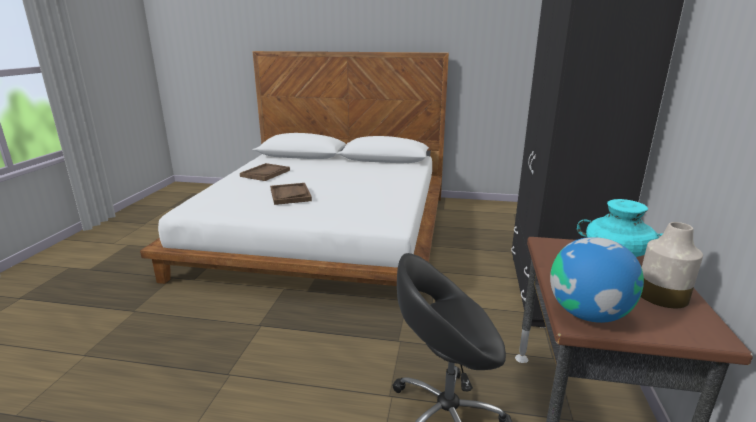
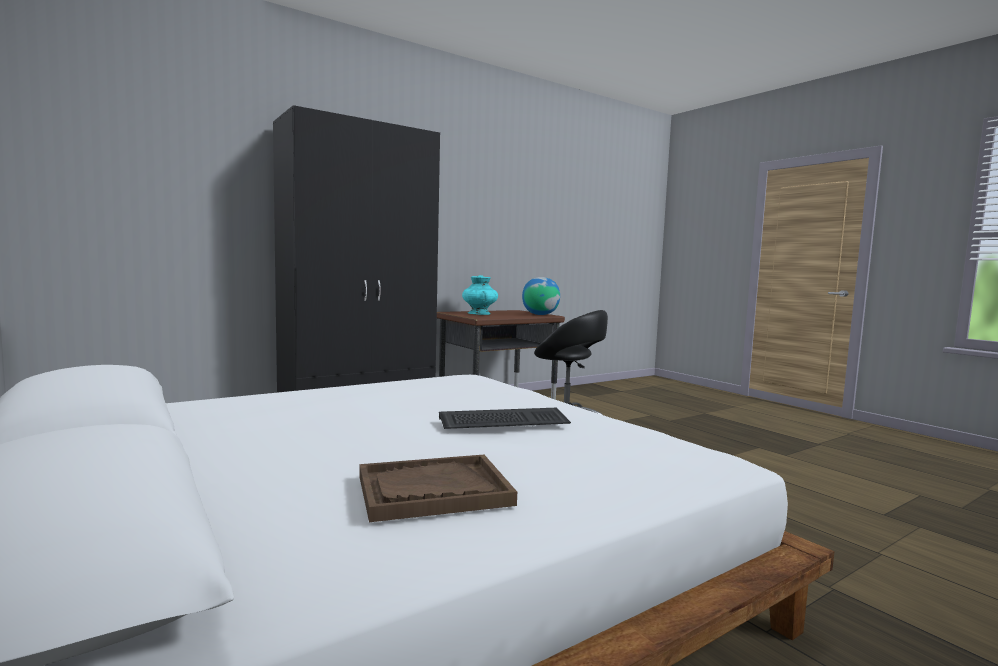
camera: 135 degrees left, 15 degrees down
(290, 195) = (502, 422): brown tray -> keyboard
(662, 295) = (497, 312): beige vase -> none

